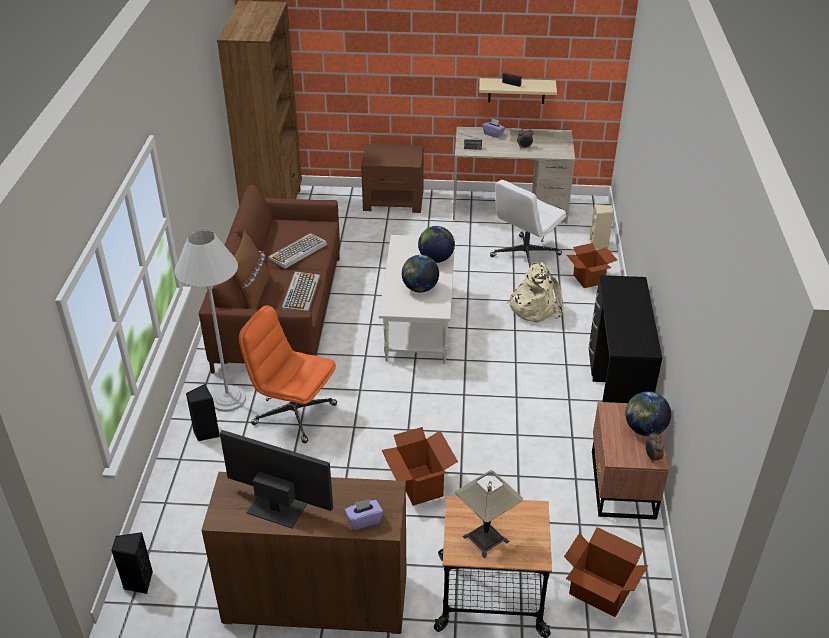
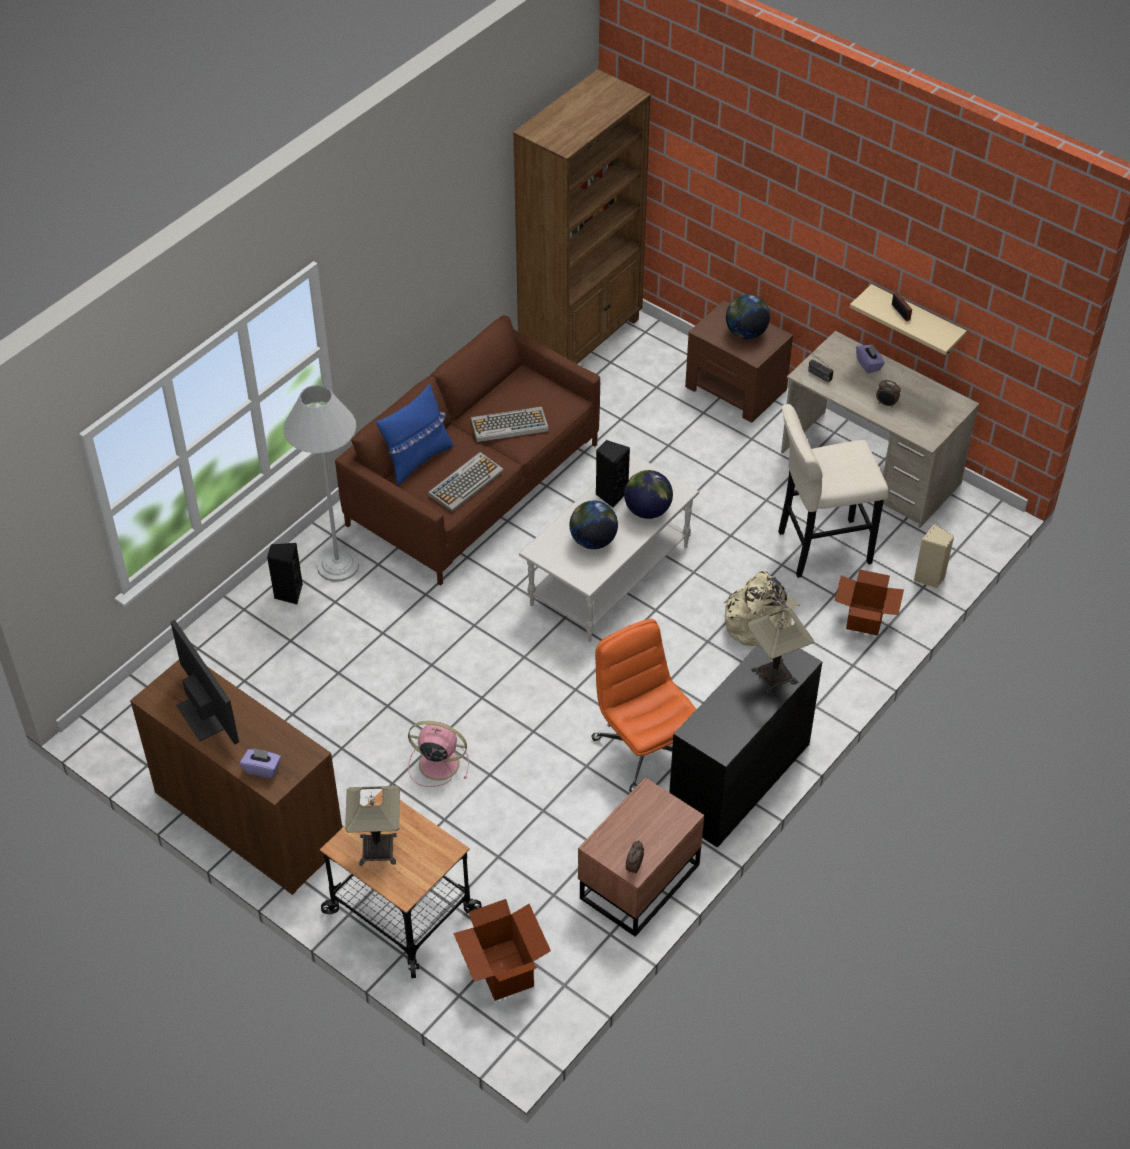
camera: 35 degrees right, 10 degrees up
(138, 582) = (119, 714): black speaker -> black speaker (611, 494)
(253, 294) = (417, 459): brown pillow -> blue pillow
(293, 414) = (385, 617): orange office chair -> orange office chair (644, 749)
(419, 485) = (437, 763): cardboard box -> pink fan
(525, 256) = (819, 548): white office chair -> beige stool
(629, 296) = (774, 676): none -> table lamp
(644, 429) = (659, 834): globe -> globe (746, 333)

